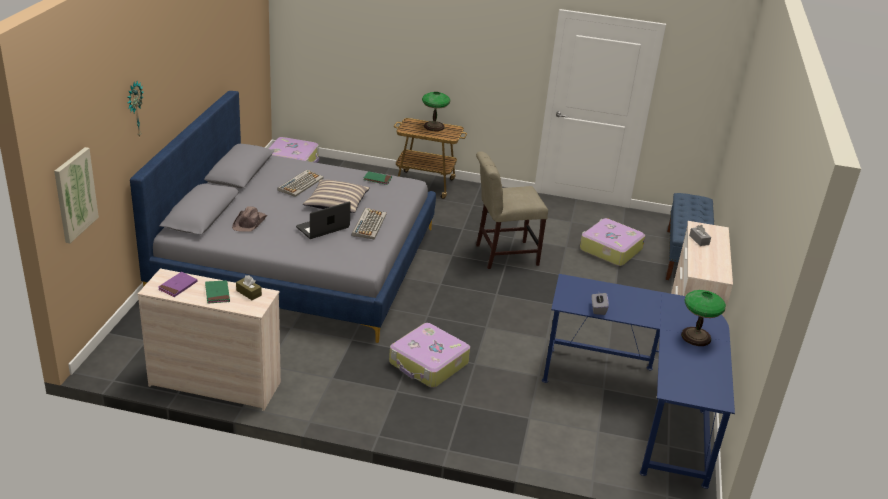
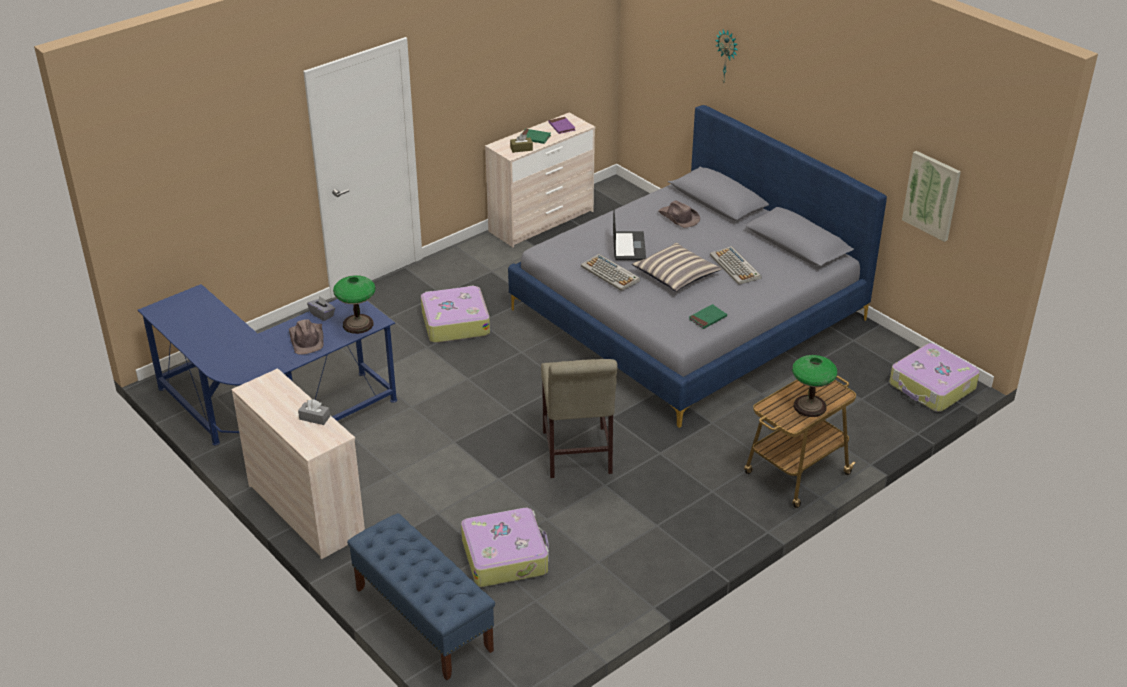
camera: 130 degrees right, 5 degrees up
(75, 194) = (647, 50): picture -> picture (932, 195)
(502, 255) = (577, 455): beige chair -> beige chair turned 150 degrees clockwise
(630, 301) = (307, 339): none -> brown hat
(696, 337) = (222, 346): table lamp -> table lamp (357, 324)

